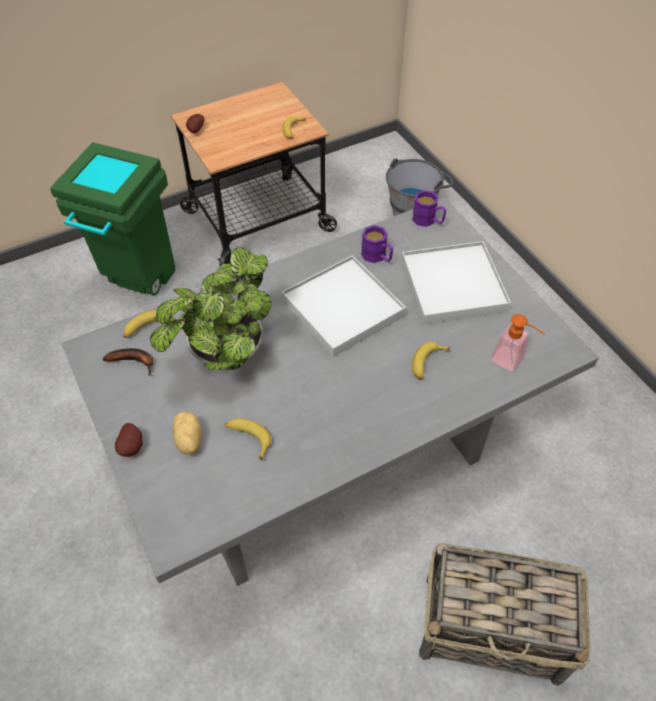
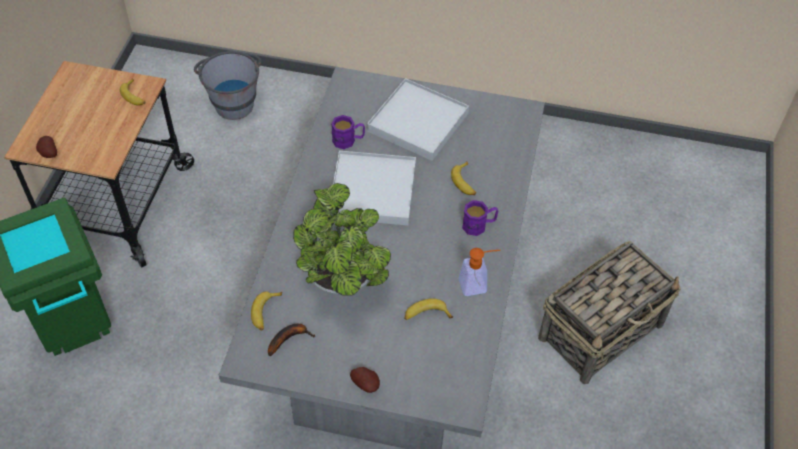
camera: 50 degrees left, 0 degrees up
(188, 440) = (394, 349): potato -> none
(428, 220) = (347, 90): purple mug -> purple mug (479, 225)
(512, 362) = (507, 142): soap dispenser -> soap dispenser (478, 284)

